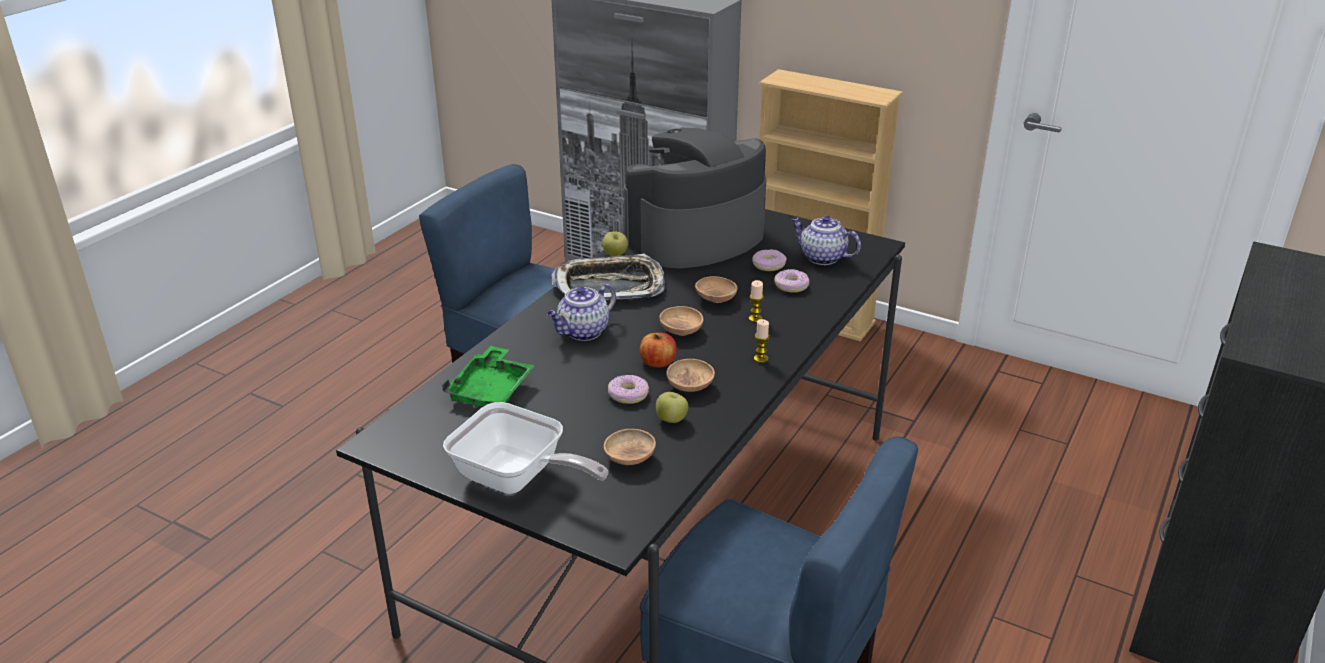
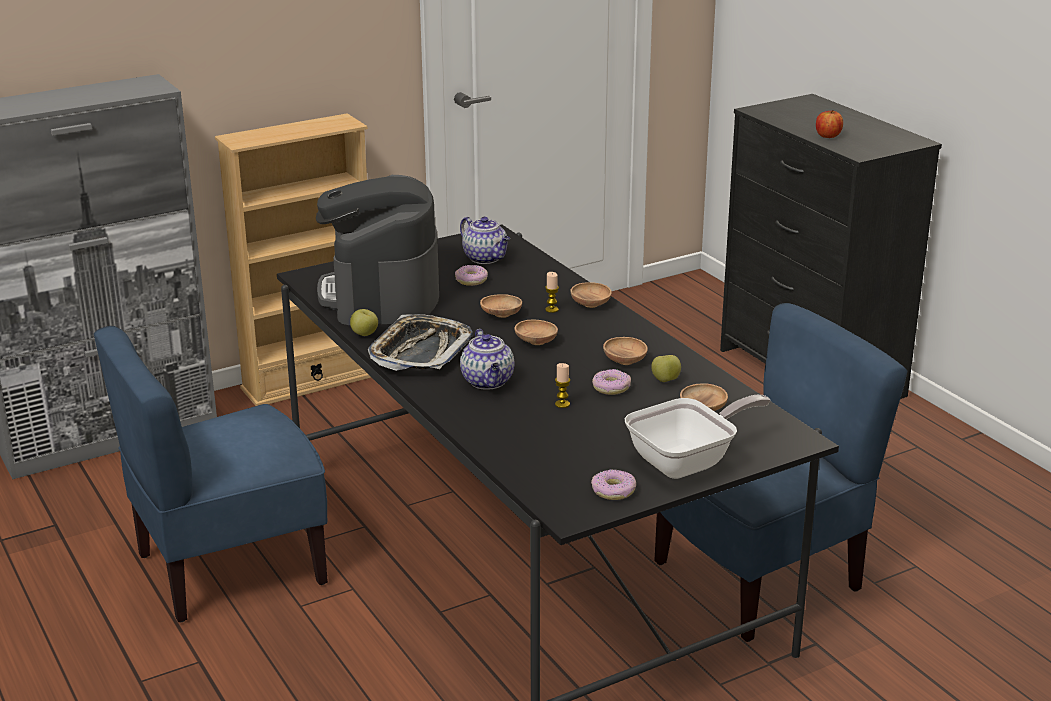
camera: 60 degrees left, 5 degrees down
(492, 390) = (539, 443): green tray -> none
(658, 363) = (575, 364): apple -> apple (828, 136)
(761, 359) = (614, 324): candle -> candle (562, 404)
(790, 334) = (590, 304): none -> brown bowl
(791, 286) = (517, 282): donut -> donut (613, 491)
(821, 257) = (486, 258): teapot -> teapot turned 105 degrees counterclockwise

